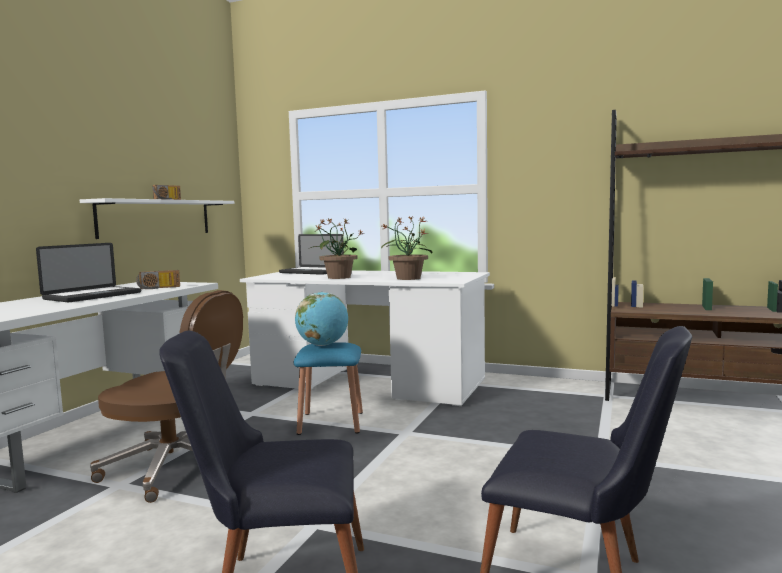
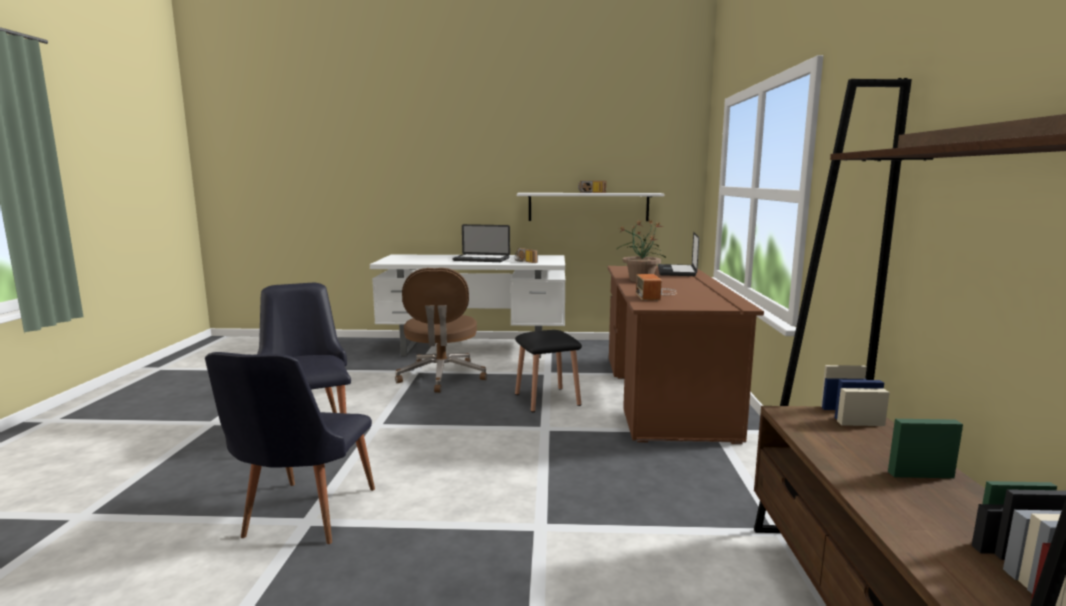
camera: 70 degrees right, 5 degrees up
(323, 345) = (546, 332): globe -> none
(331, 423) = (547, 399): blue stool -> black stool
(368, 383) = (665, 394): white desk -> brown desk
(408, 278) = (656, 294): potted plant -> radio

